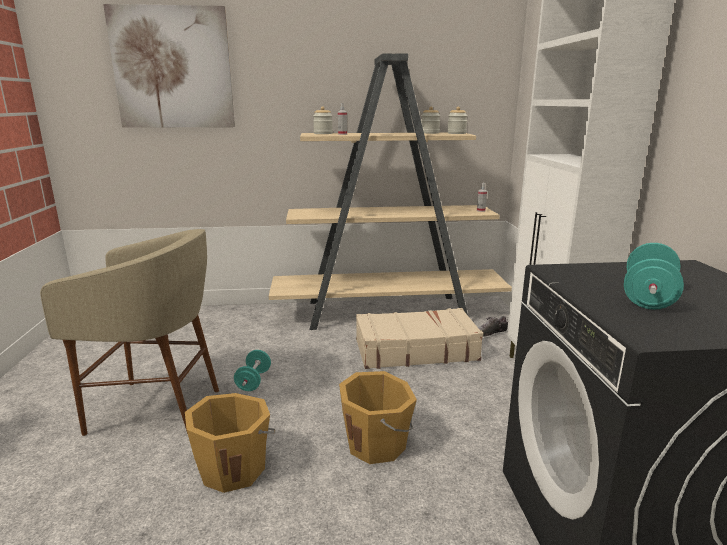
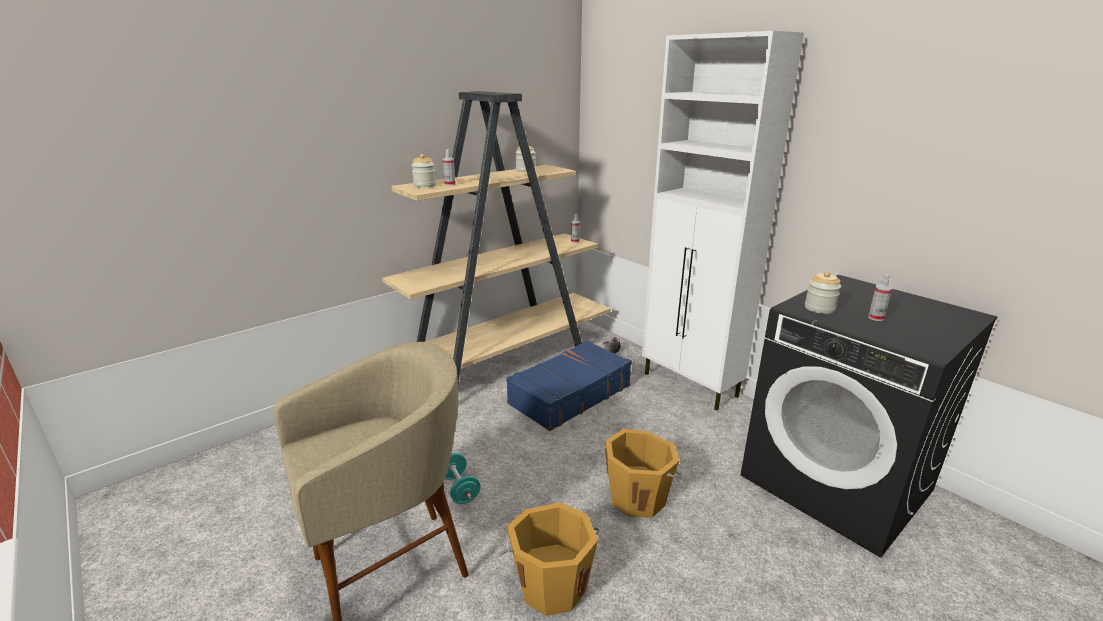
camera: 35 degrees left, 5 degrees up
(172, 68) = (198, 115): picture -> none
(415, 350) = (569, 394): beige suitcase -> blue suitcase
(456, 133) = (551, 168): jar -> jar (819, 308)
(648, 297) = (875, 318): turquoise dumbbell -> spray bottle

